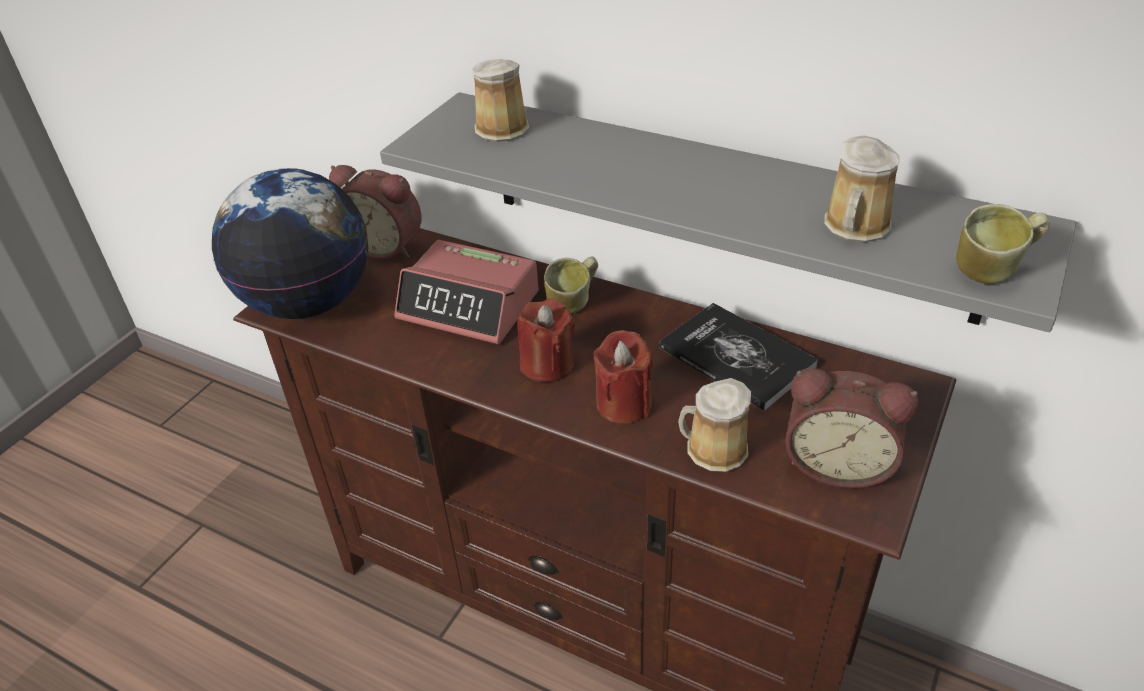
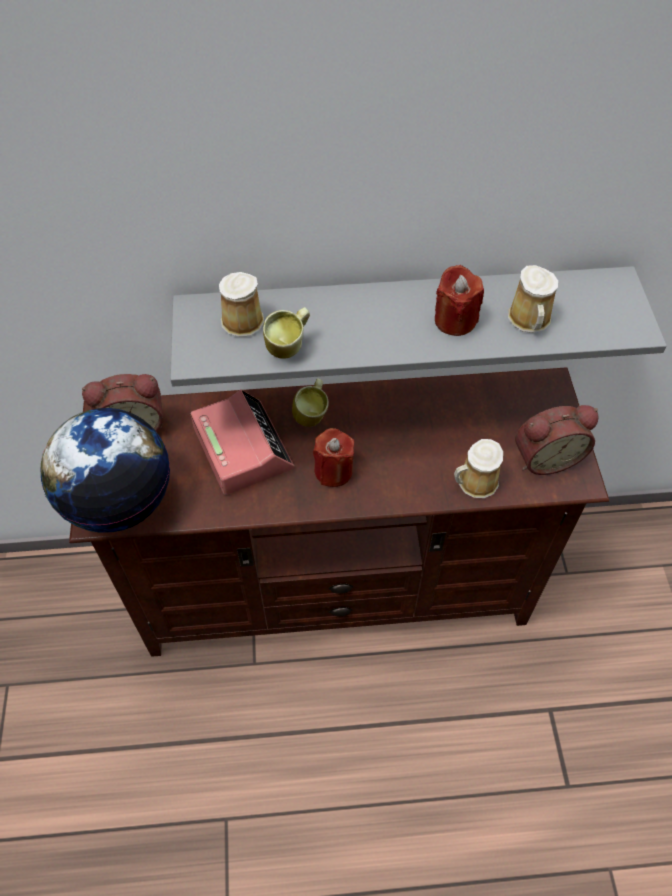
camera: 35 degrees left, 15 degrees up
(470, 305) = (242, 448): alarm clock -> alarm clock turned 105 degrees counterclockwise
(623, 404) = (402, 476): red candle -> red candle (455, 320)
(736, 357) = (442, 409): book -> none
(992, 273) = (620, 326): mug -> mug (289, 348)

